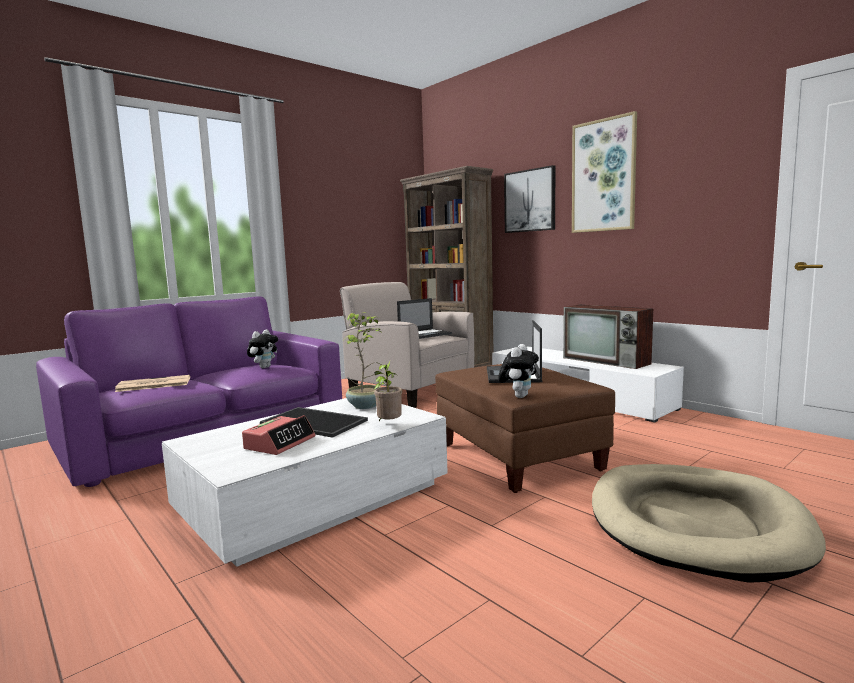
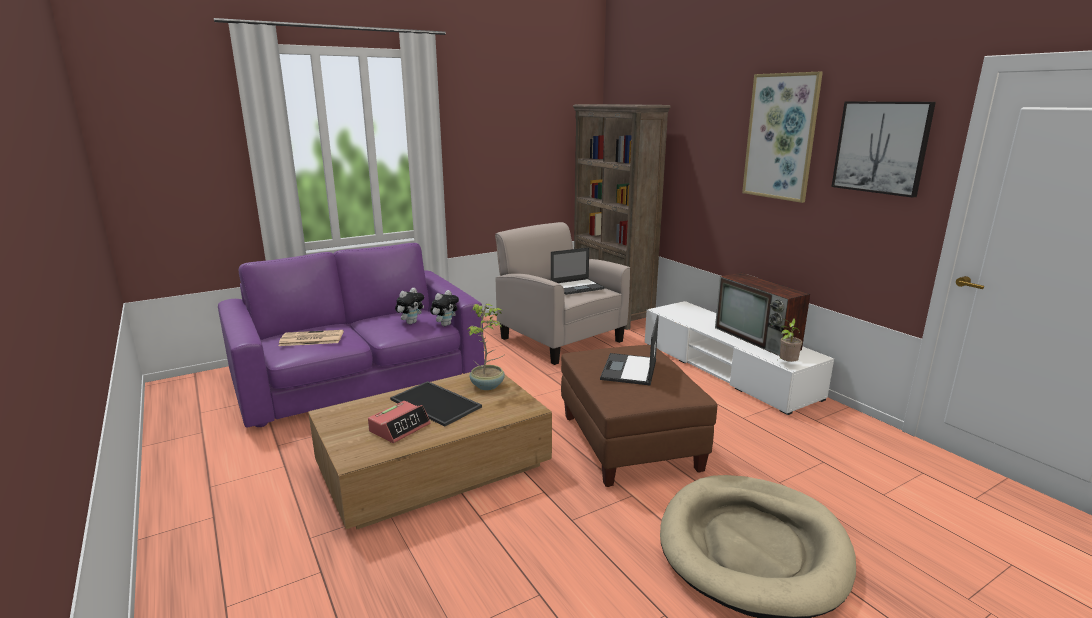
camera: 10 degrees right, 10 degrees up
(315, 499) = (434, 467): white coffee table -> brown coffee table
(388, 425) = (497, 416): potted plant -> potted plant (786, 364)
(519, 396) = (618, 403): plush toy -> plush toy (445, 324)
(530, 201) = (705, 148): picture -> picture (881, 147)

